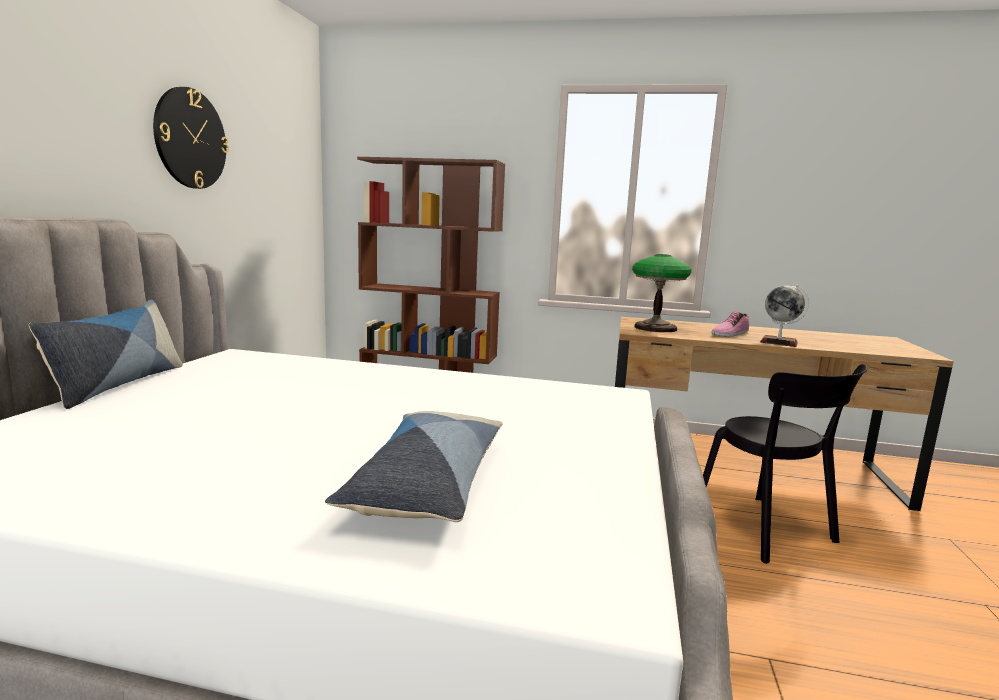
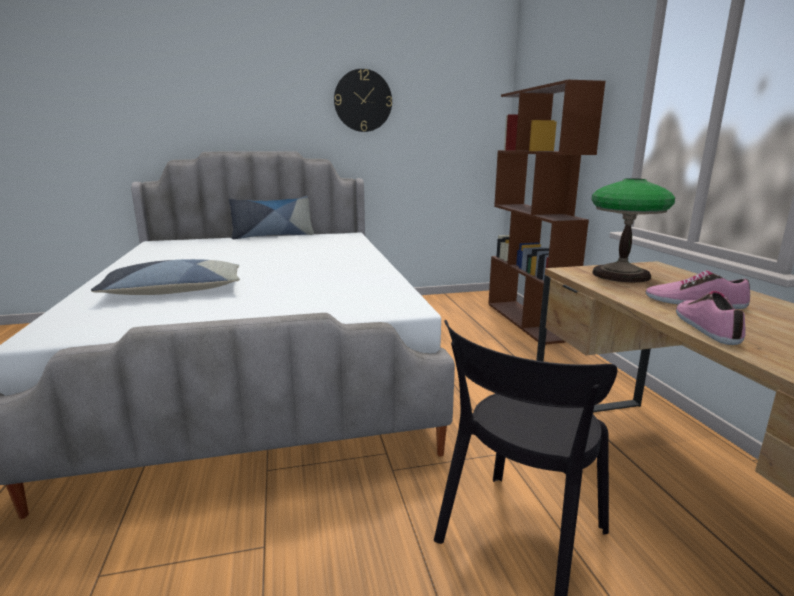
camera: 65 degrees right, 5 degrees up
(779, 342) = (707, 327): globe -> shoe

